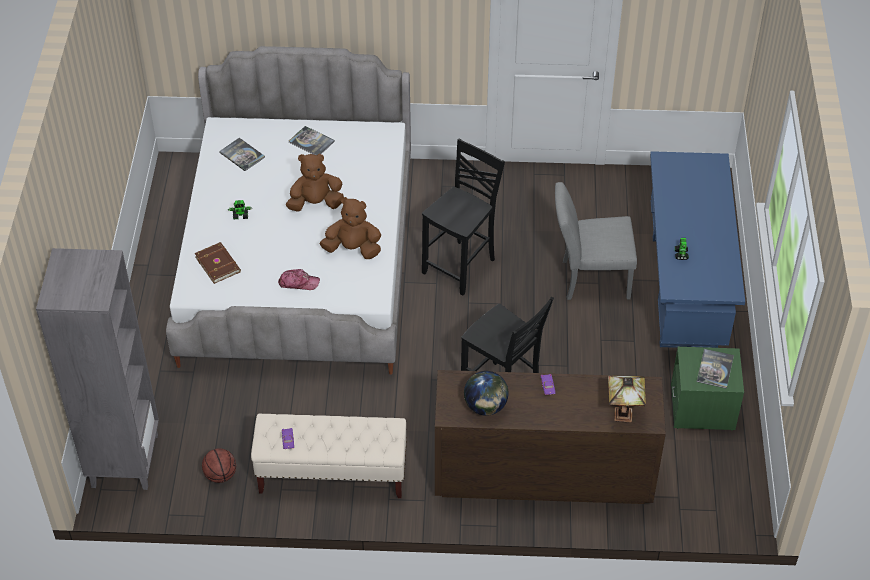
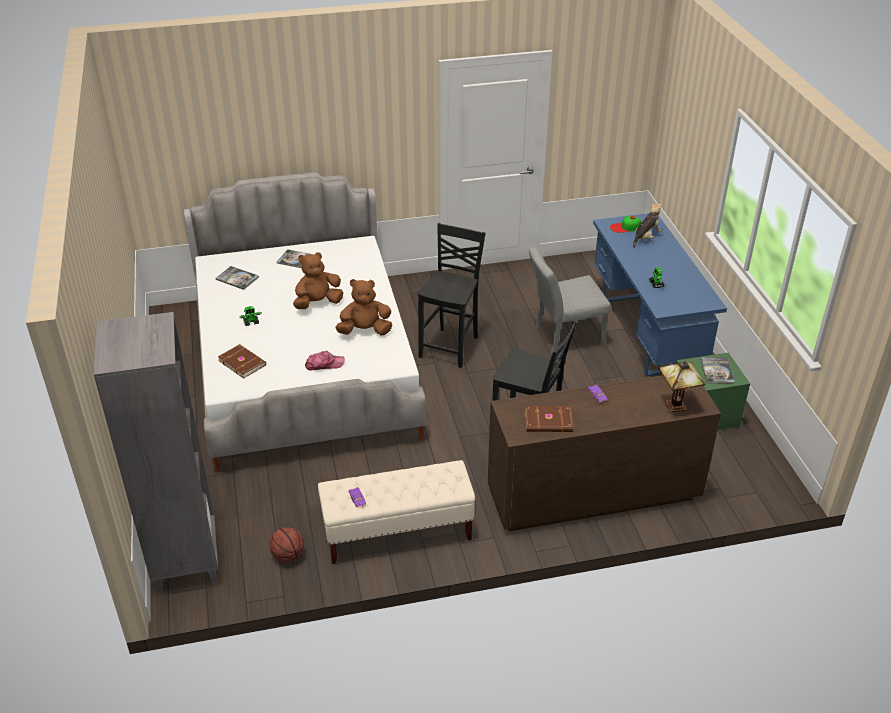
camera: 15 degrees left, 10 degrees down
(485, 407) = (548, 422): globe -> brown book
(682, 169) = (625, 227): none -> cap
(699, 188) = (646, 238): none -> plush toy

